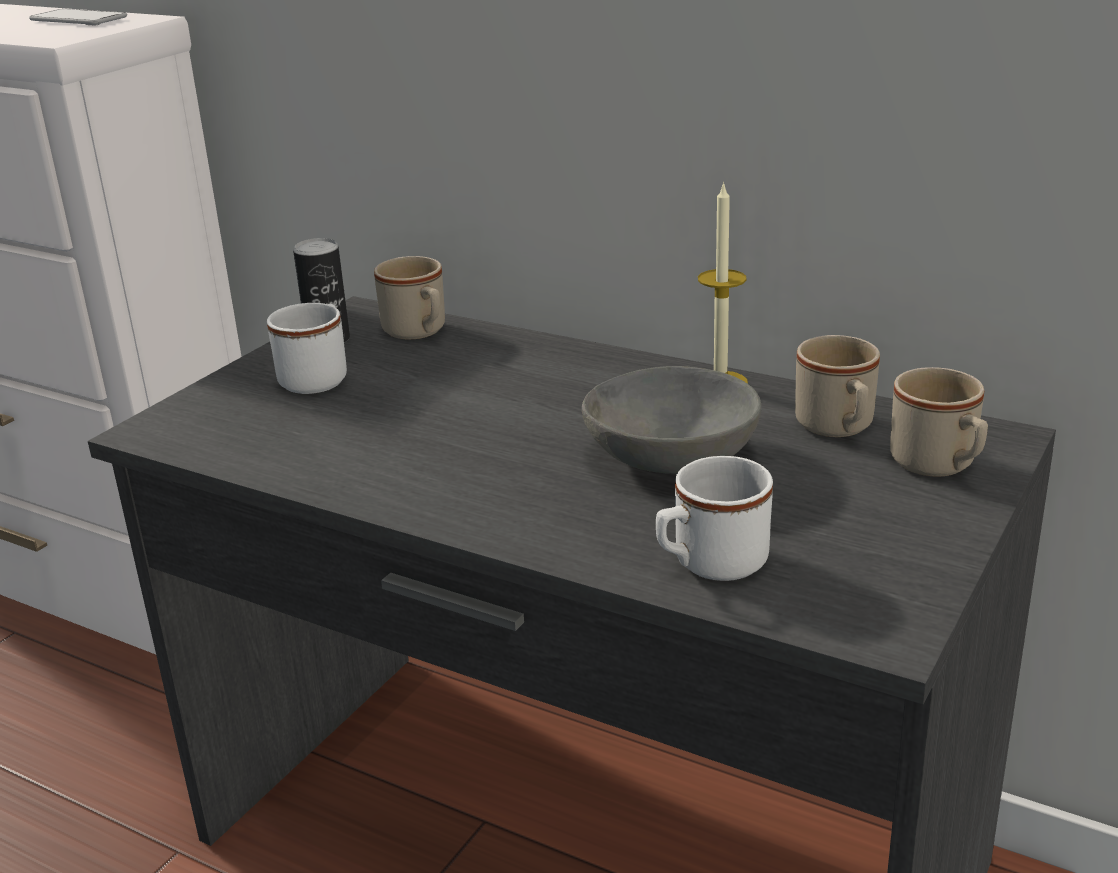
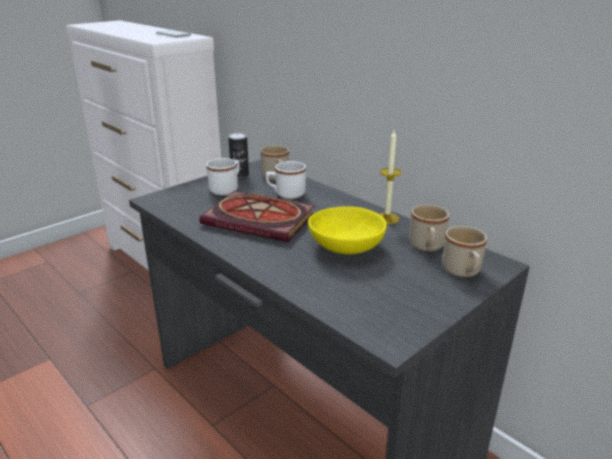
camera: 15 degrees right, 0 degrees up
(448, 432) = (262, 220): none -> book
(672, 456) = (346, 246): grey bowl -> yellow bowl
(709, 565) = (333, 295): white mug -> white mug (286, 194)

